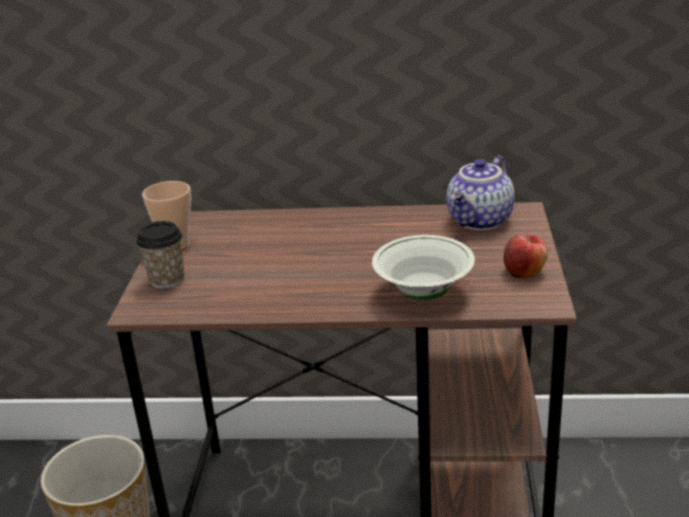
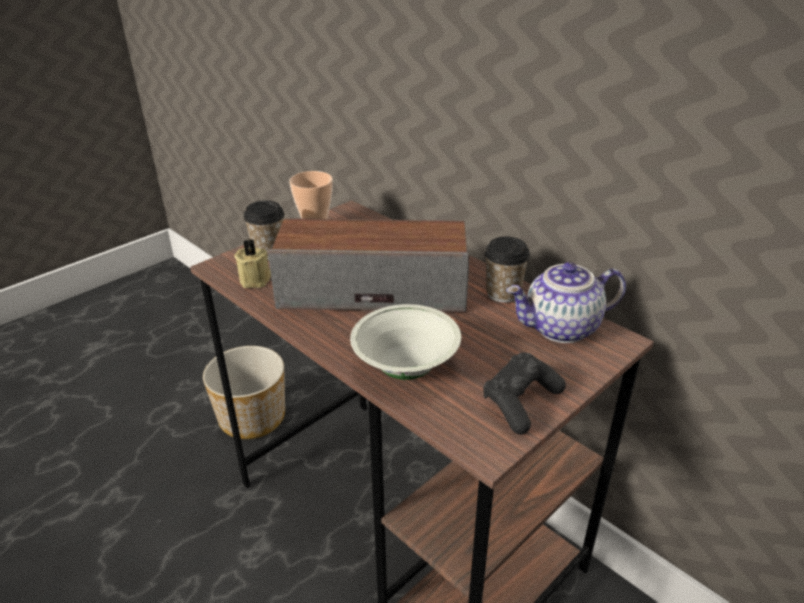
camera: 40 degrees right, 5 degrees up
(194, 302) = (256, 279): none -> beige candle
(311, 262) = (373, 290): none -> speaker
(409, 219) = (503, 293): none -> cup
(524, 271) = (520, 402): apple -> black game controller

